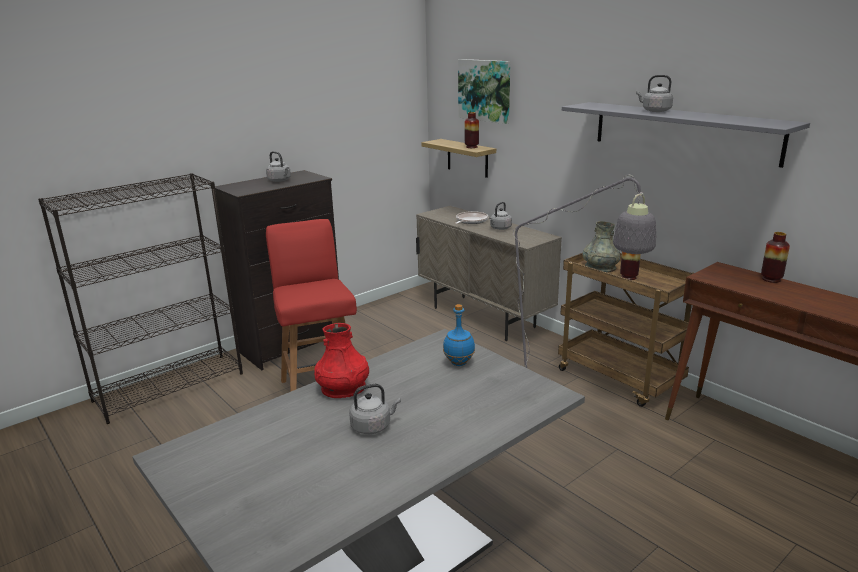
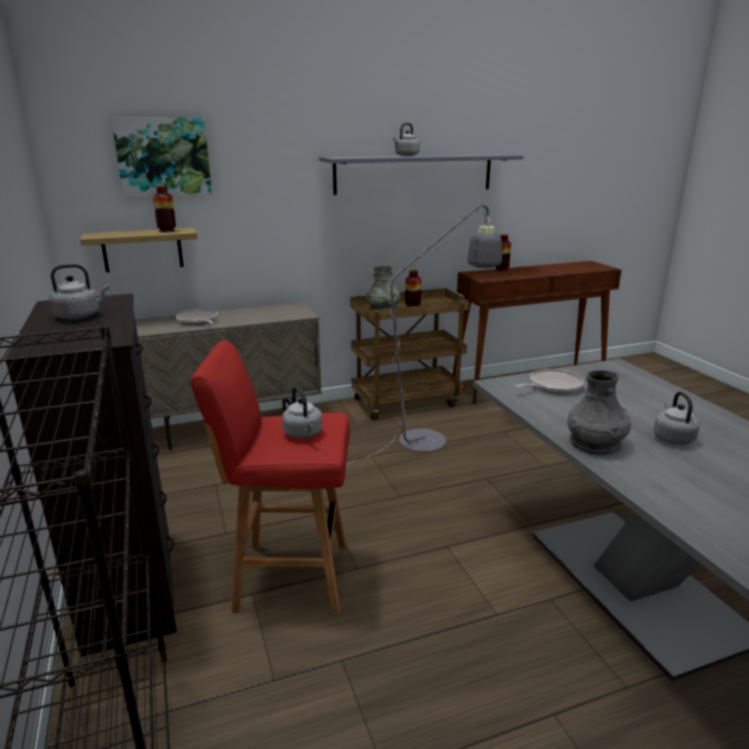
camera: 70 degrees left, 0 degrees up
(343, 388) = (595, 443): red vase -> grey vase
(459, 363) = (552, 386): blue bottle -> frying pan
(500, 228) = (244, 315): grey kettle -> grey kettle (303, 434)

